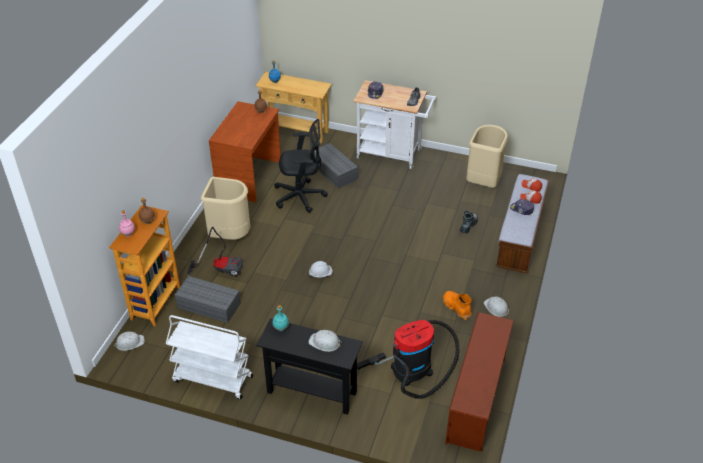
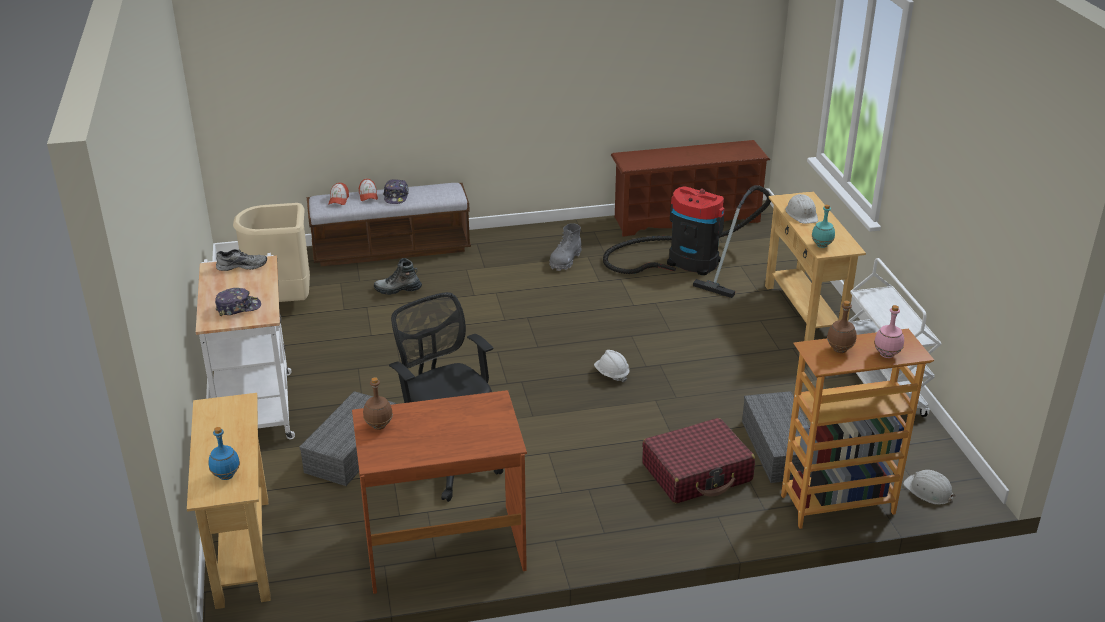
camera: 120 degrees left, 10 degrees down
(221, 268) = (697, 473): vacuum cleaner -> red suitcase
(229, 235) = (618, 498): beige trash can -> none
(312, 392) = (803, 313): black console table -> beige console table
(456, 307) = (565, 260): orange boot -> grey boot
(496, 308) = (539, 237): white hard hat -> none

